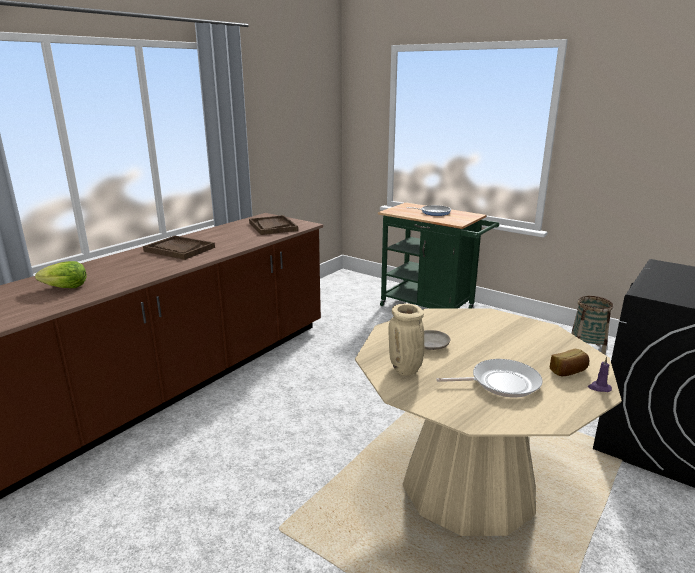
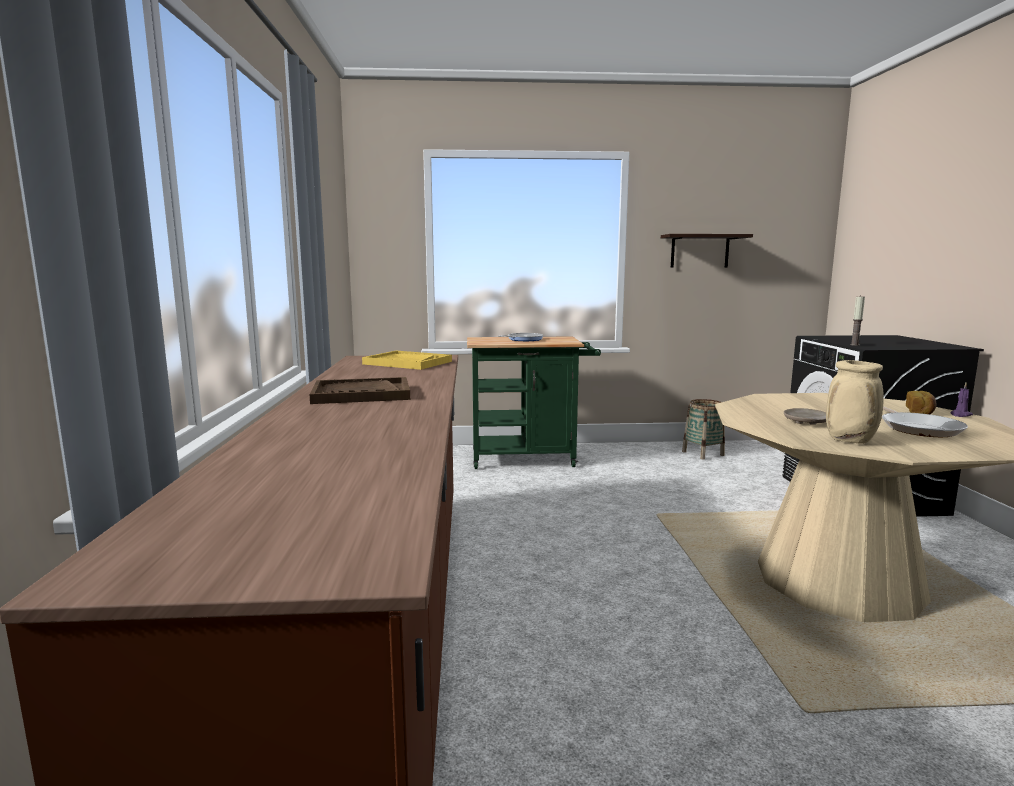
camera: 40 degrees left, 10 degrees down
(66, 287) = (335, 455): lettuce -> none
(272, 226) = (407, 363): brown tray -> yellow tray
(501, 383) = (919, 428): frying pan -> frying pan turned 135 degrees clockwise
(634, 145) = (699, 251): none -> shelf
(648, 285) = (854, 345): none -> candle

